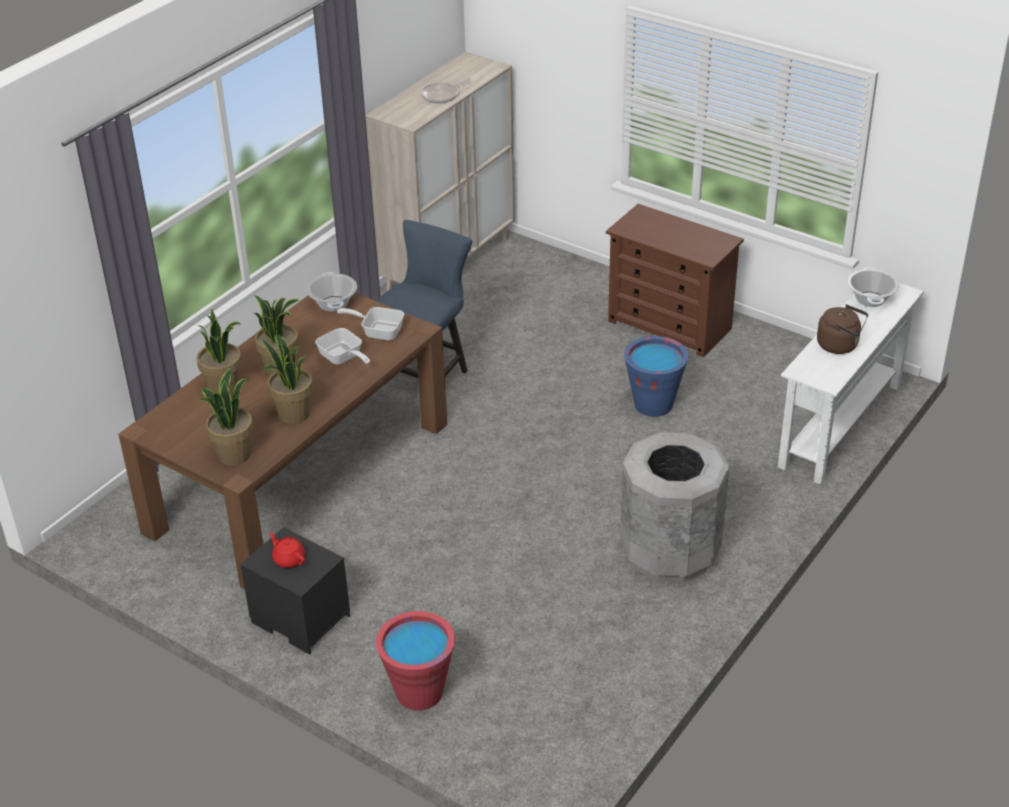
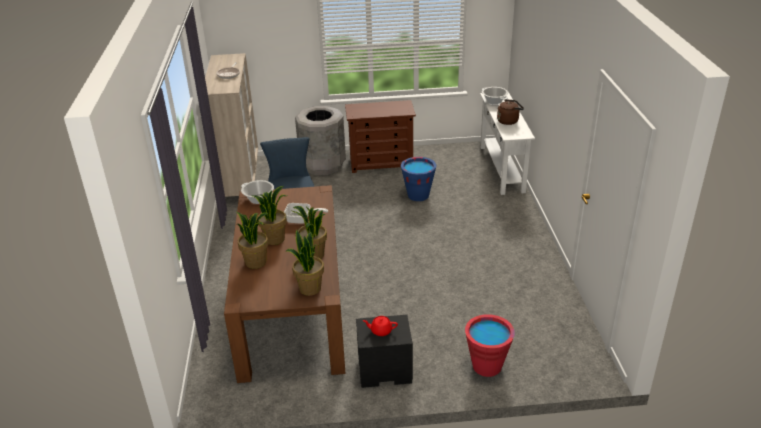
camera: 40 degrees left, 5 degrees down
(378, 331) = (302, 200): frying pan -> none
(670, 554) = (507, 248): grey trash can -> grey trash can (323, 165)

